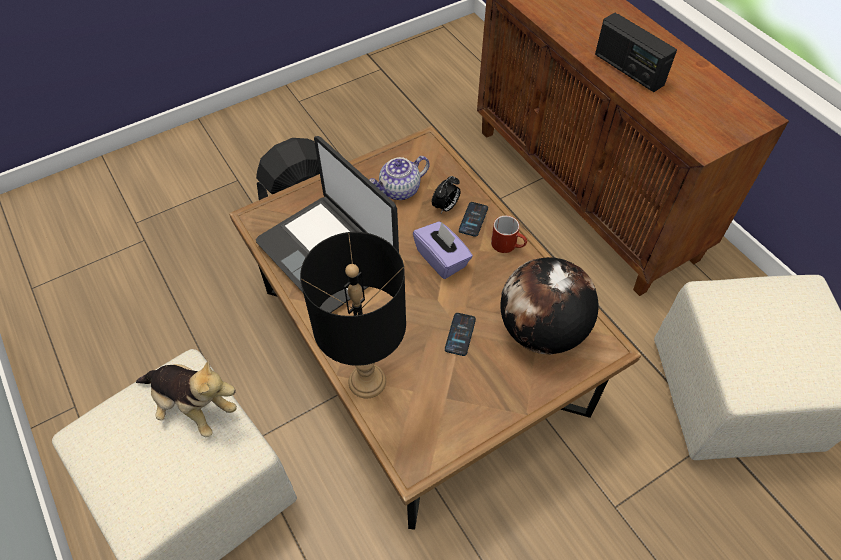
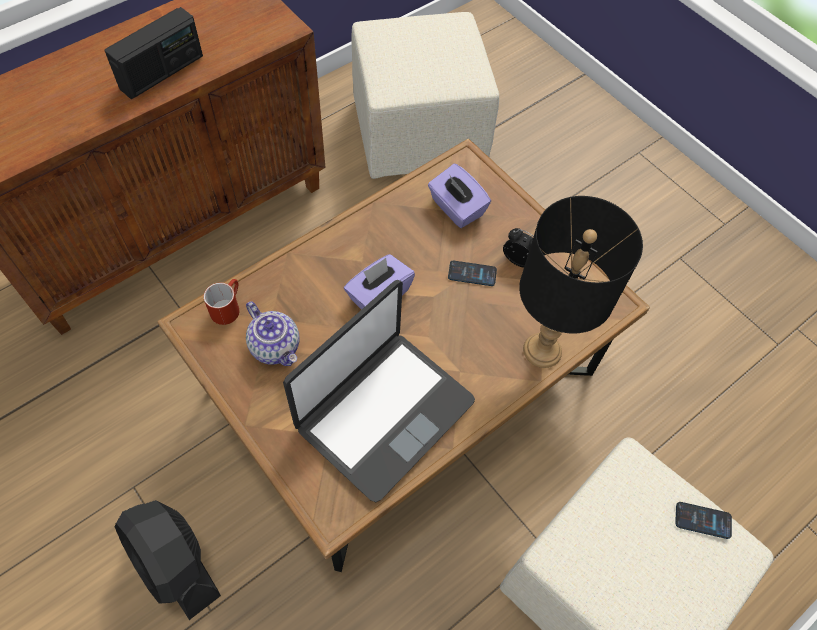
camera: 100 degrees left, 5 degrees up
(193, 406) = (600, 533): plush toy -> none
(446, 207) = (301, 296): alarm clock -> alarm clock (519, 260)
(473, 219) = (319, 268): phone -> phone (702, 520)
(508, 245) = (352, 235): red mug -> red mug (227, 307)
(541, 331) = (456, 208): globe -> purple tissue box

